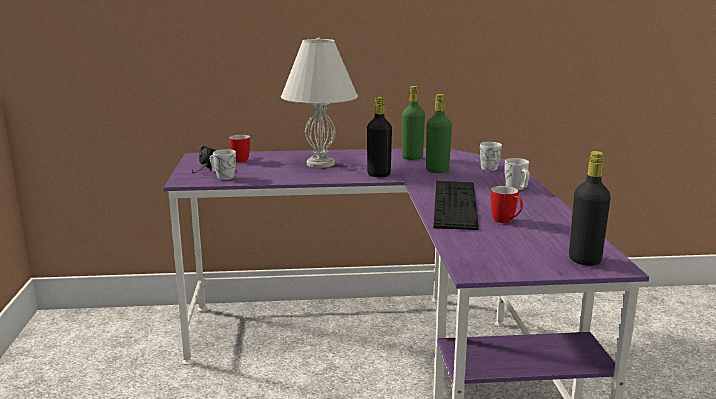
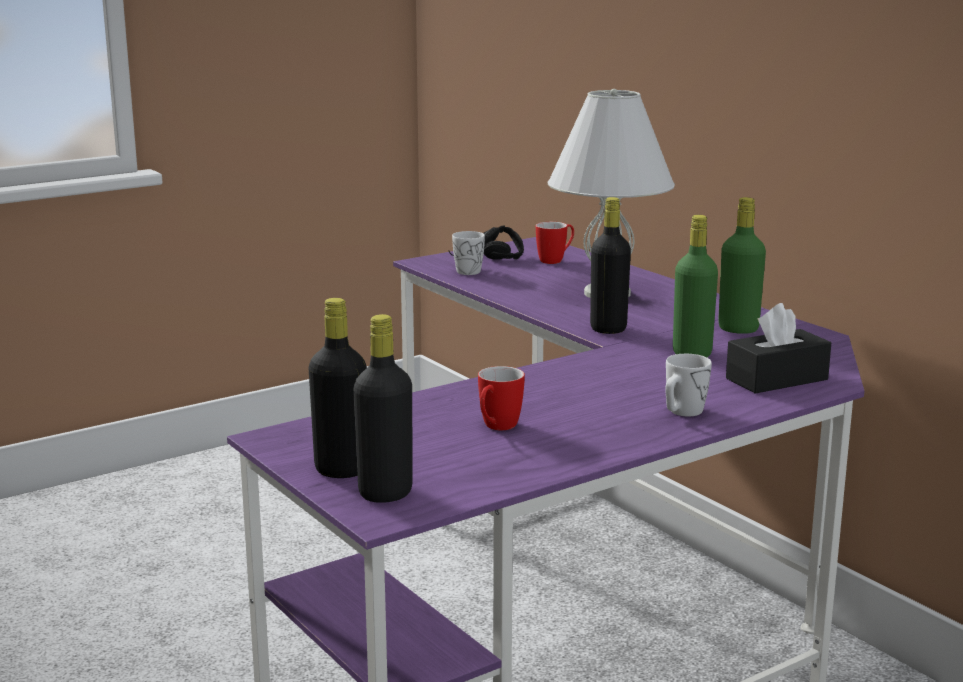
camera: 60 degrees right, 0 degrees up
(455, 204) = (535, 389): keyboard -> none
(488, 167) = (776, 379): white mug -> black tissue box
(542, 264) = (341, 470): none -> black bottle

